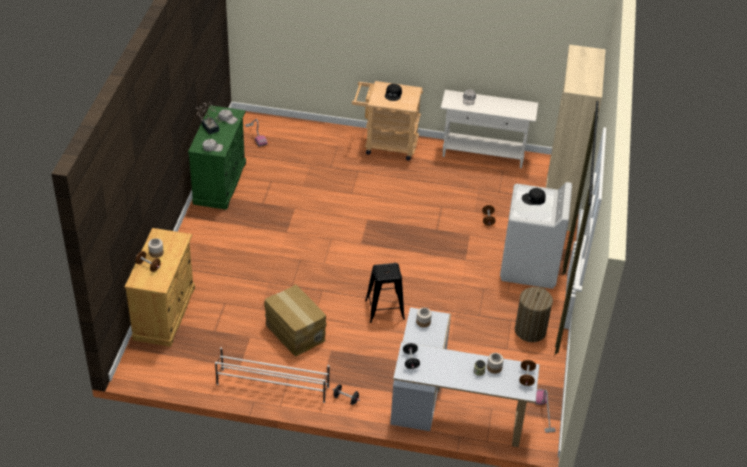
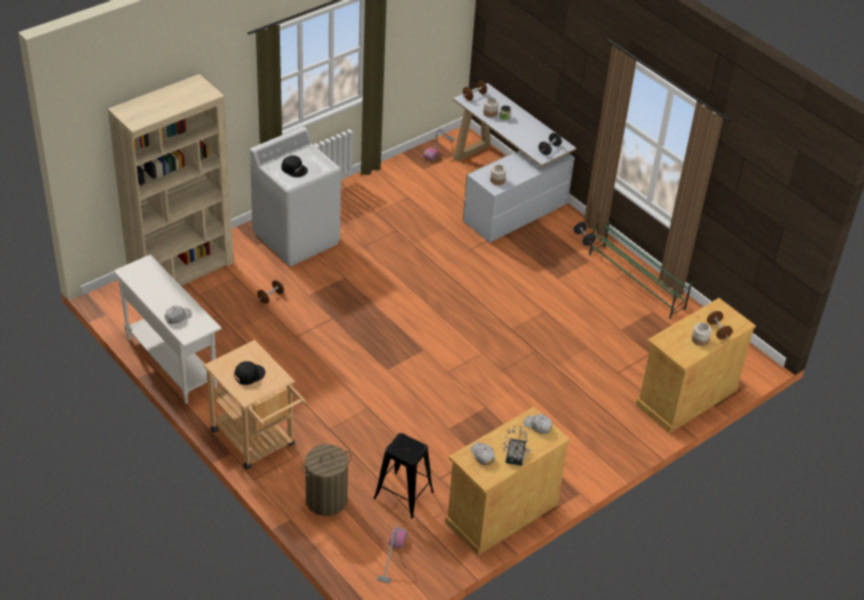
camera: 140 degrees left, 0 degrees up
(220, 183) = (501, 513): green cabinet -> beige cabinet
(272, 385) = (636, 282): white shoe rack -> green shoe rack
(294, 332) = (575, 310): cardboard box -> none
(384, 309) = (473, 281): black stool -> black stool (403, 495)
(530, 331) = (371, 197): laundry basket -> laundry basket (326, 500)

